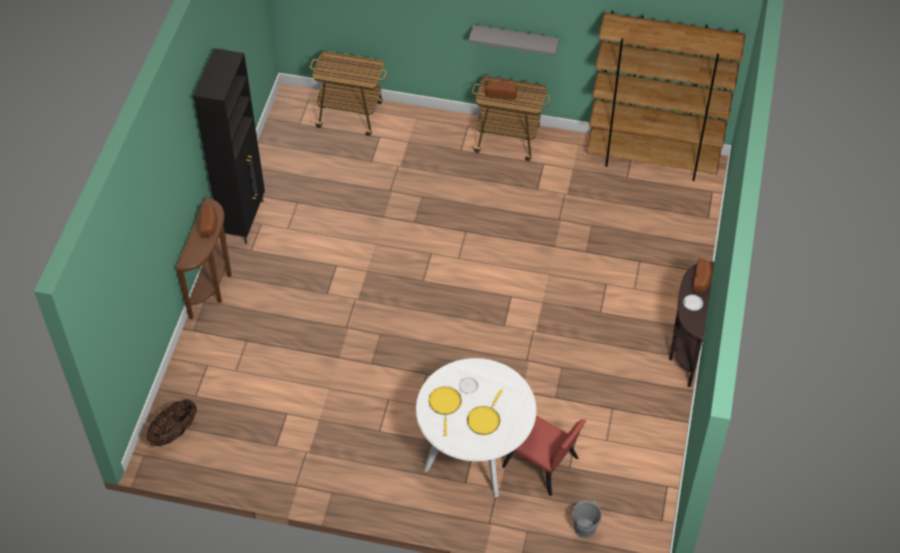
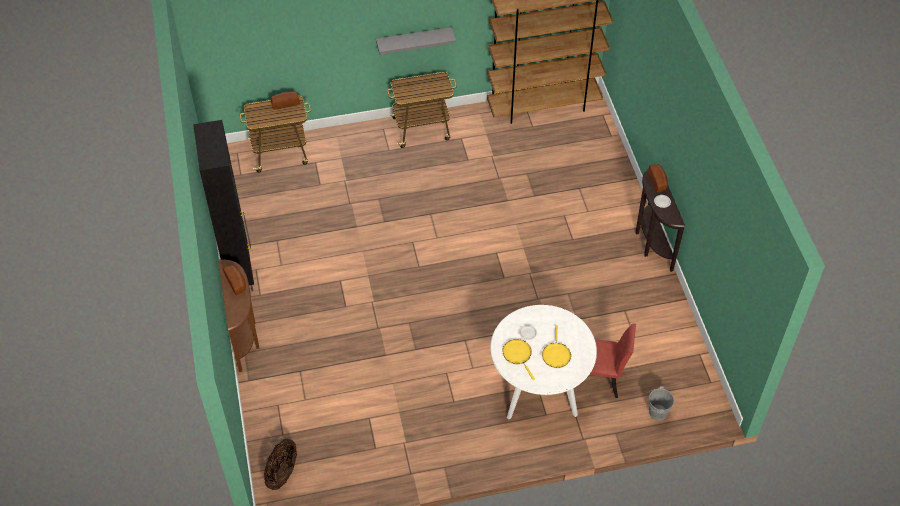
camera: 25 degrees left, 0 degrees up
(501, 93) = (414, 90): bread -> bread (285, 103)

